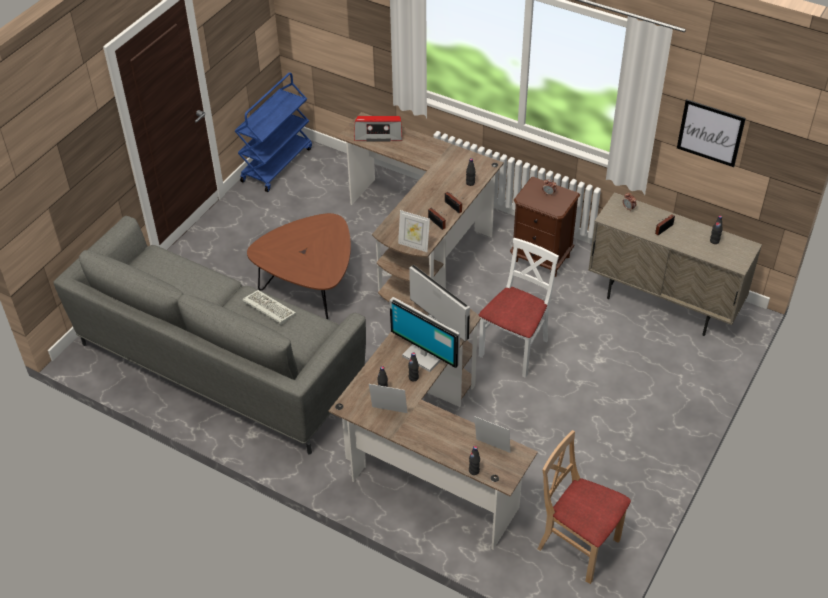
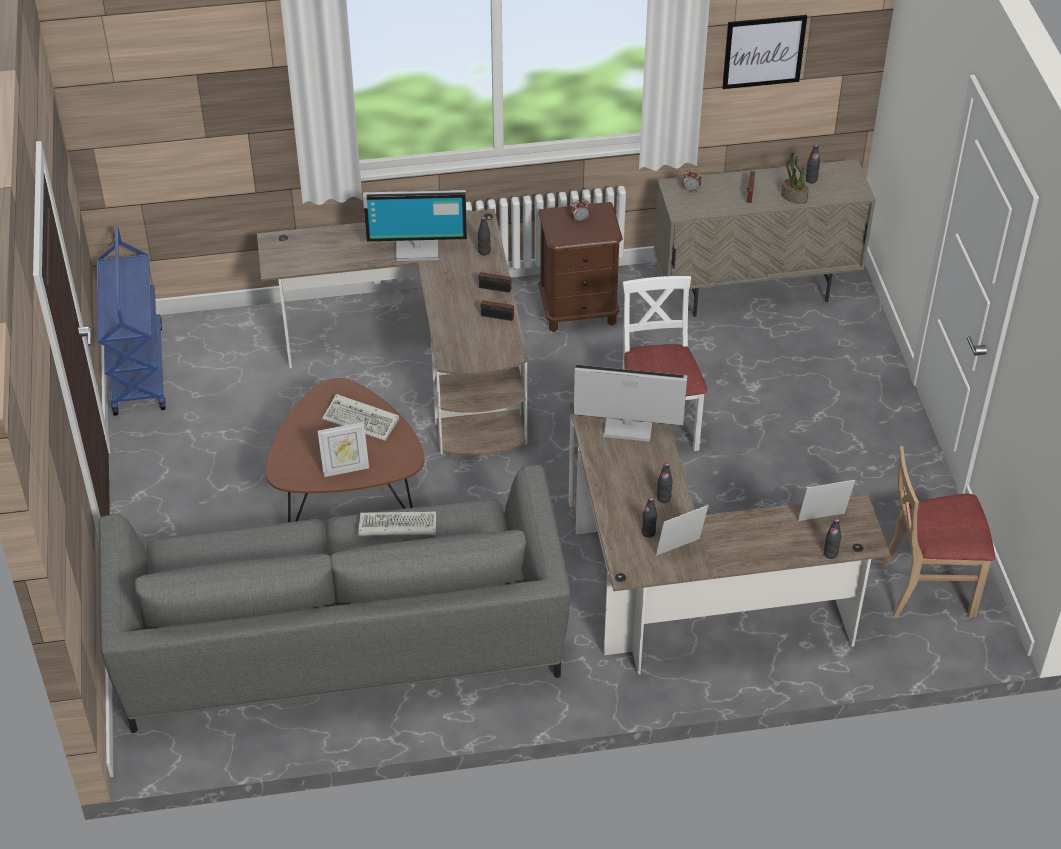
camera: 40 degrees left, 0 degrees up
(327, 245) = (362, 420): none -> keyboard
(378, 134) = (310, 249): radio -> none
(414, 245) = (500, 356): picture frame -> picture frame (345, 469)
(424, 355) = (648, 467): monitor -> monitor (417, 248)
(690, 245) = (793, 197): none -> potted plant

